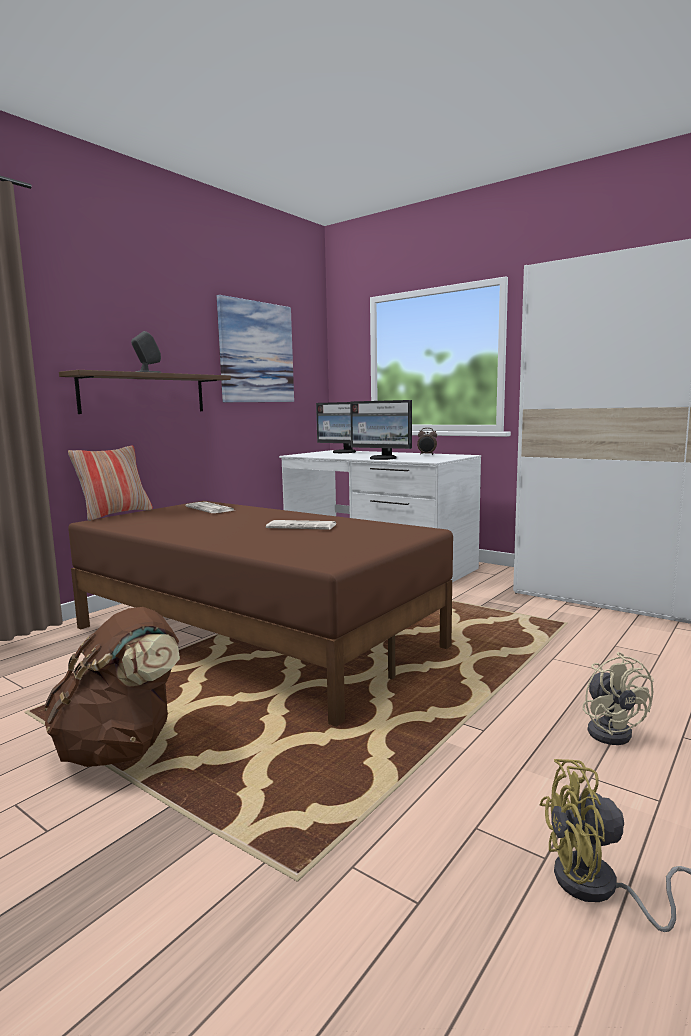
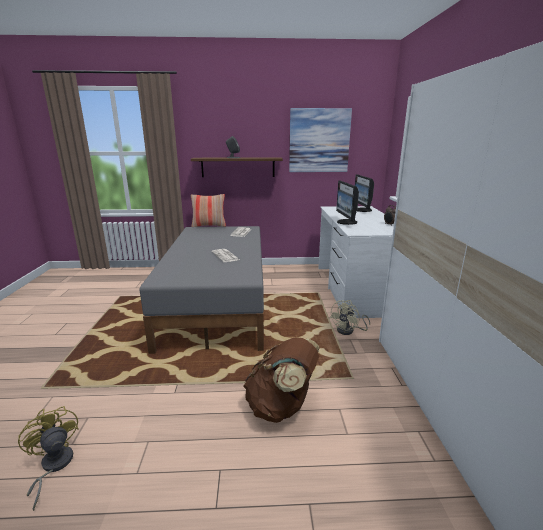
camera: 50 degrees right, 10 degrees up
(122, 748) = (107, 321): brown backpack -> brown backpack (281, 406)
(254, 636) = (218, 301): brown bed -> grey bed
(611, 730) = (206, 436): beige fan -> beige fan (349, 331)

